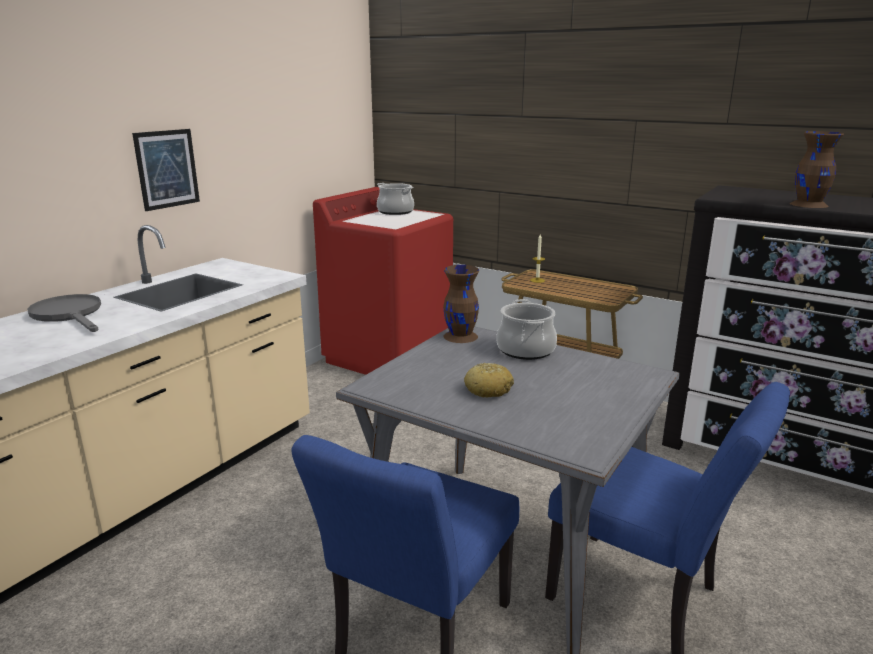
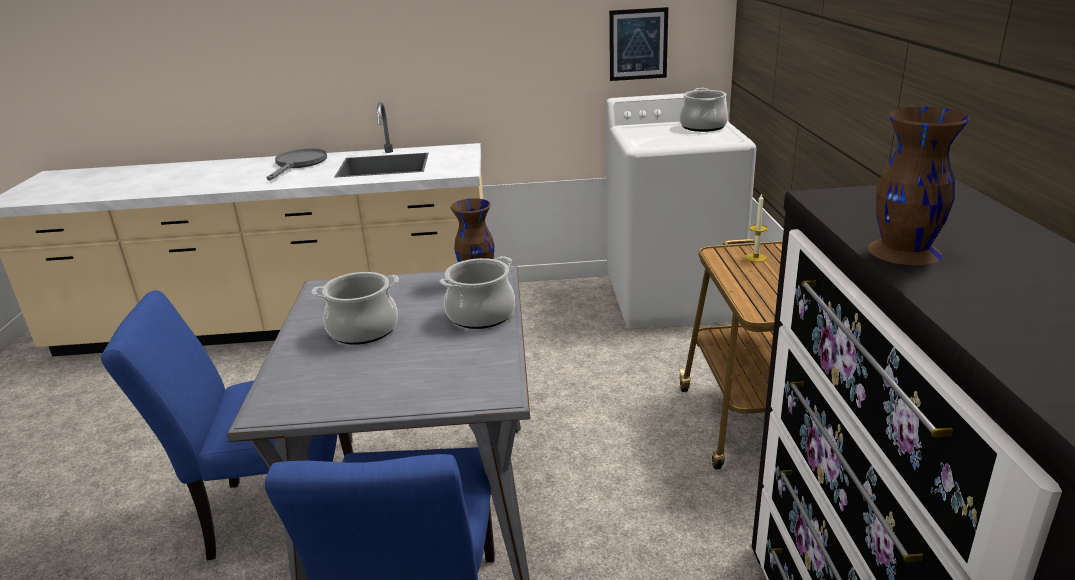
camera: 55 degrees right, 5 degrees up
(167, 169) = (428, 52): picture -> picture (638, 44)
(389, 357) = (672, 298): red washing machine -> white washing machine
(488, 389) = (363, 330): bread -> cooking pot

